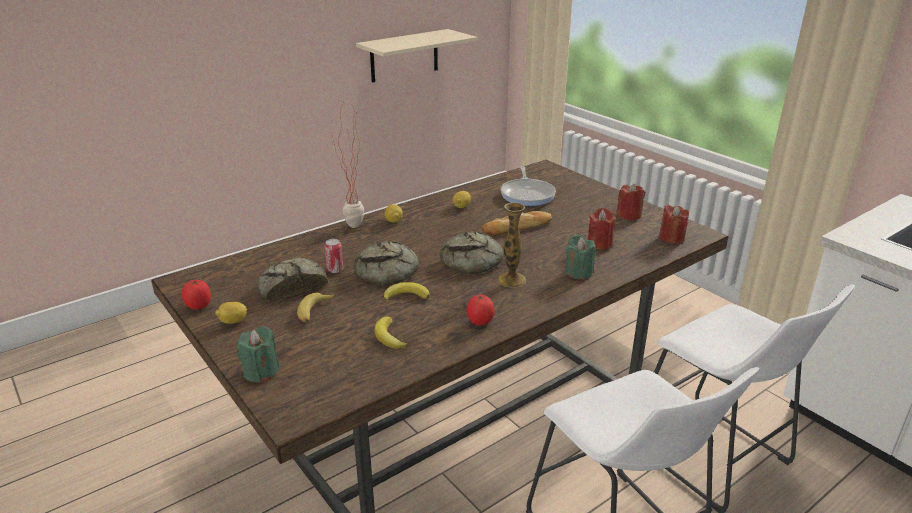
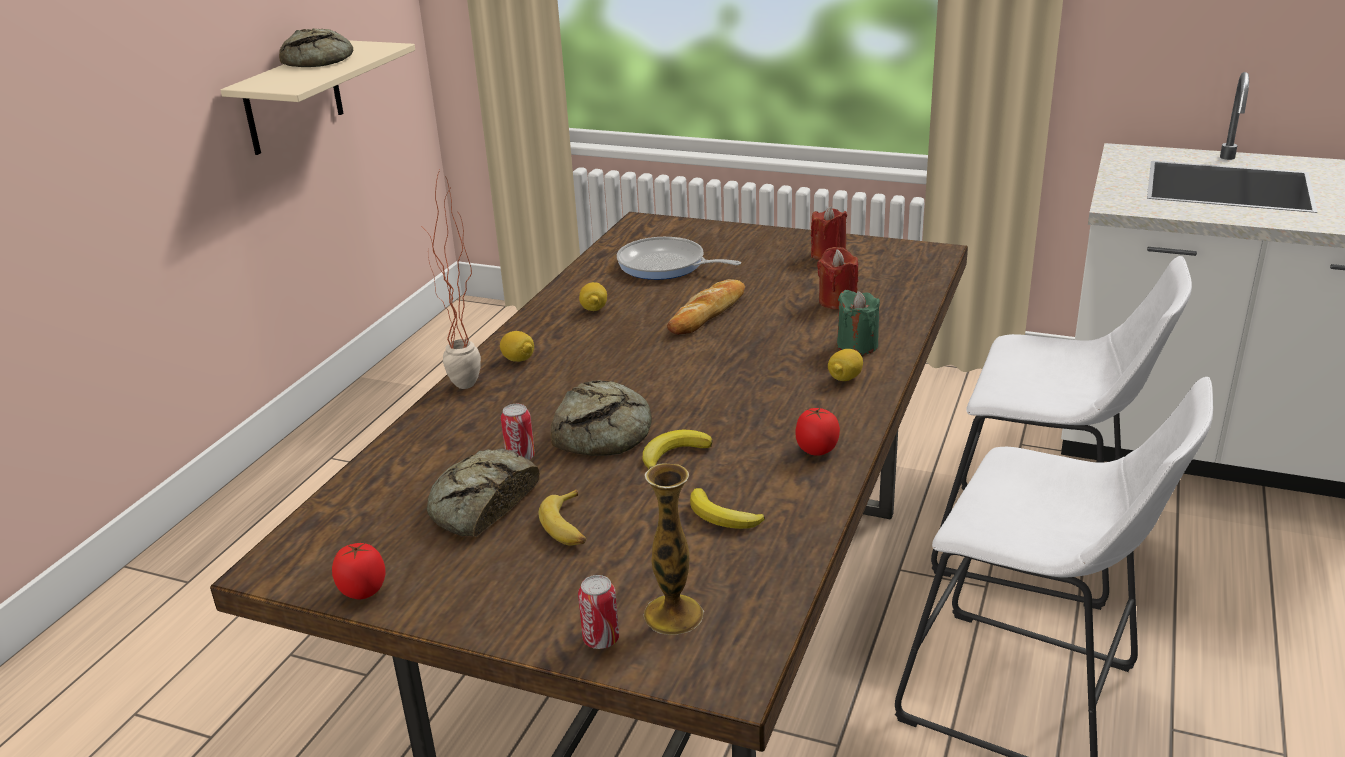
camera: 30 degrees left, 0 degrees up
(233, 321) = (456, 590): lemon -> lemon (845, 378)
(261, 372) = (601, 639): green candle -> can
(474, 261) = (707, 376): bread -> bread (321, 60)
(511, 280) = (787, 383): vase -> vase (673, 614)
(527, 194) = (665, 265): frying pan -> frying pan turned 150 degrees clockwise
(671, 238) = (911, 268): red candle -> none

